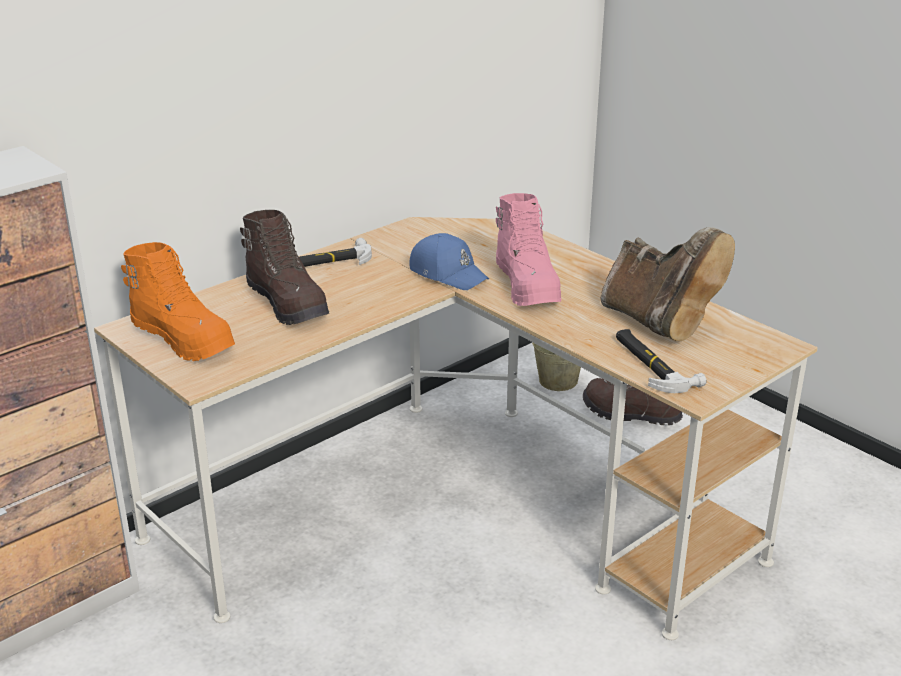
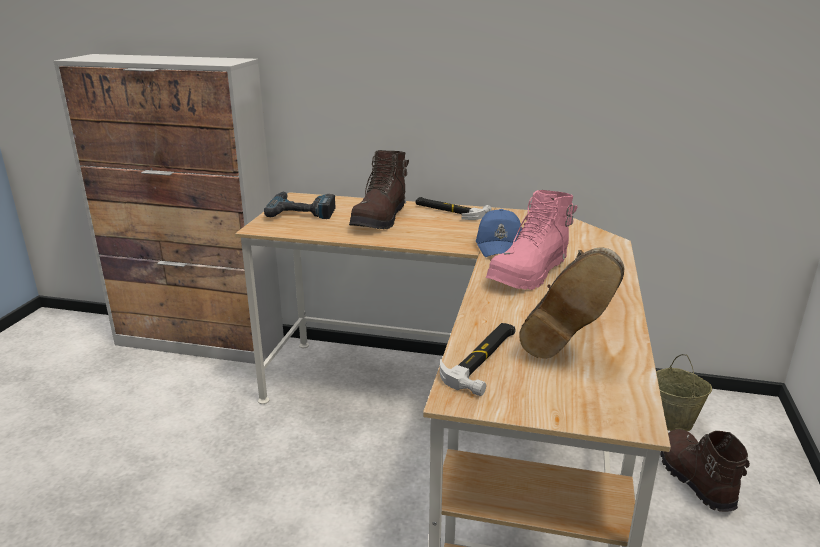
camera: 55 degrees right, 5 degrees down
(184, 339) = (302, 211): orange boot -> power drill

